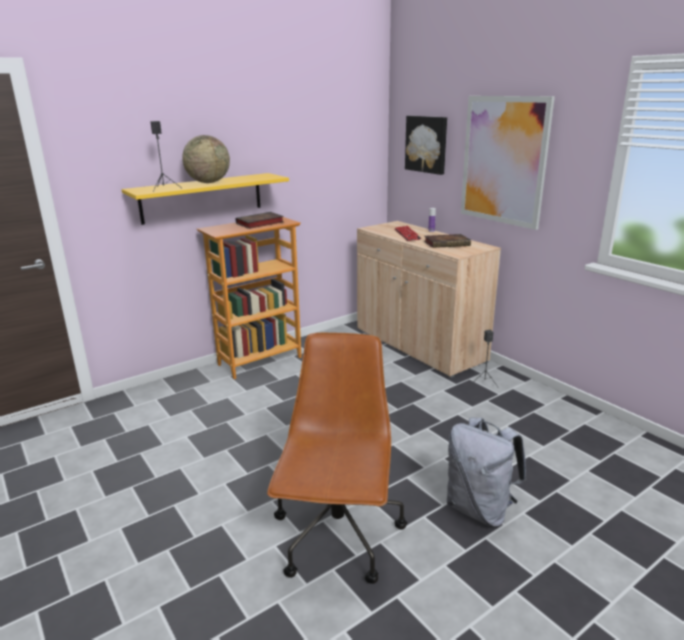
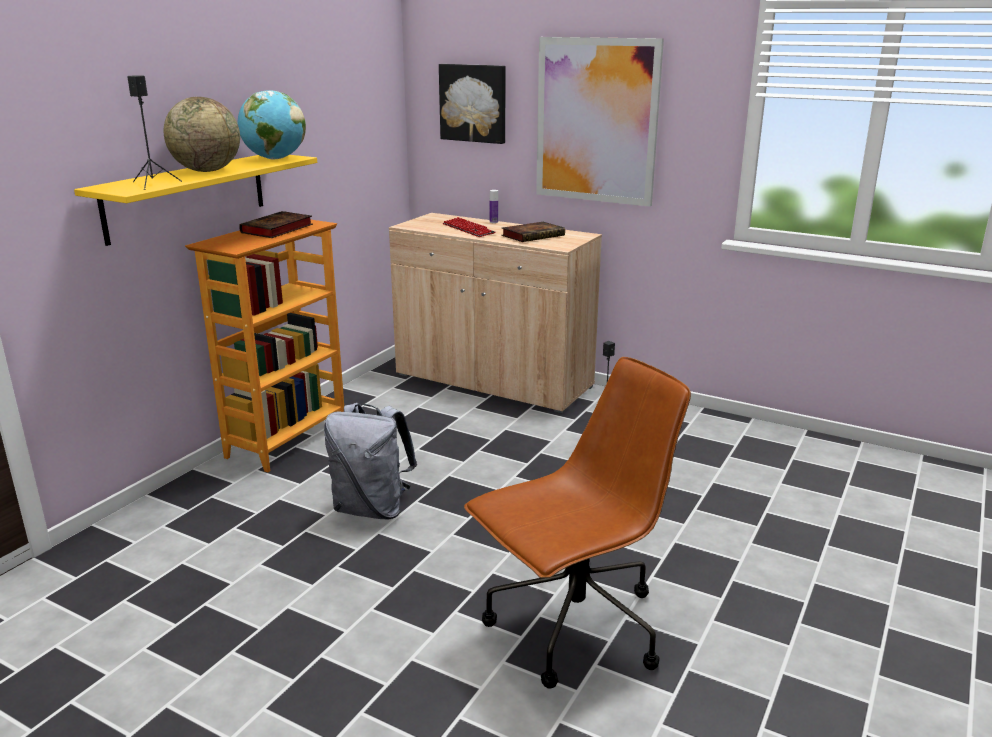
camera: 25 degrees left, 0 degrees up
(261, 177) = (274, 159): none -> globe
(338, 538) = (573, 628): brown office chair -> brown office chair turned 75 degrees clockwise
(480, 509) = (704, 551): grey backpack -> grey backpack (372, 509)

